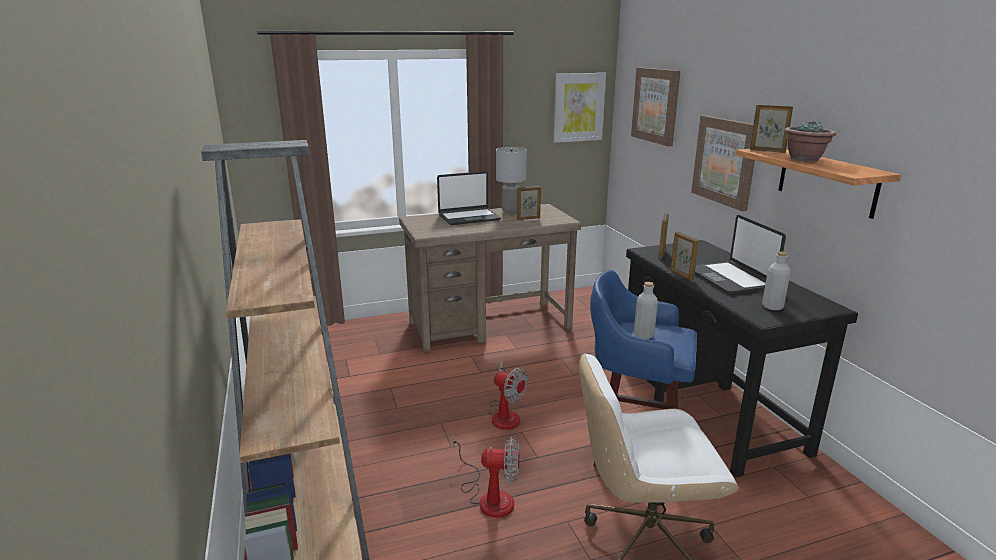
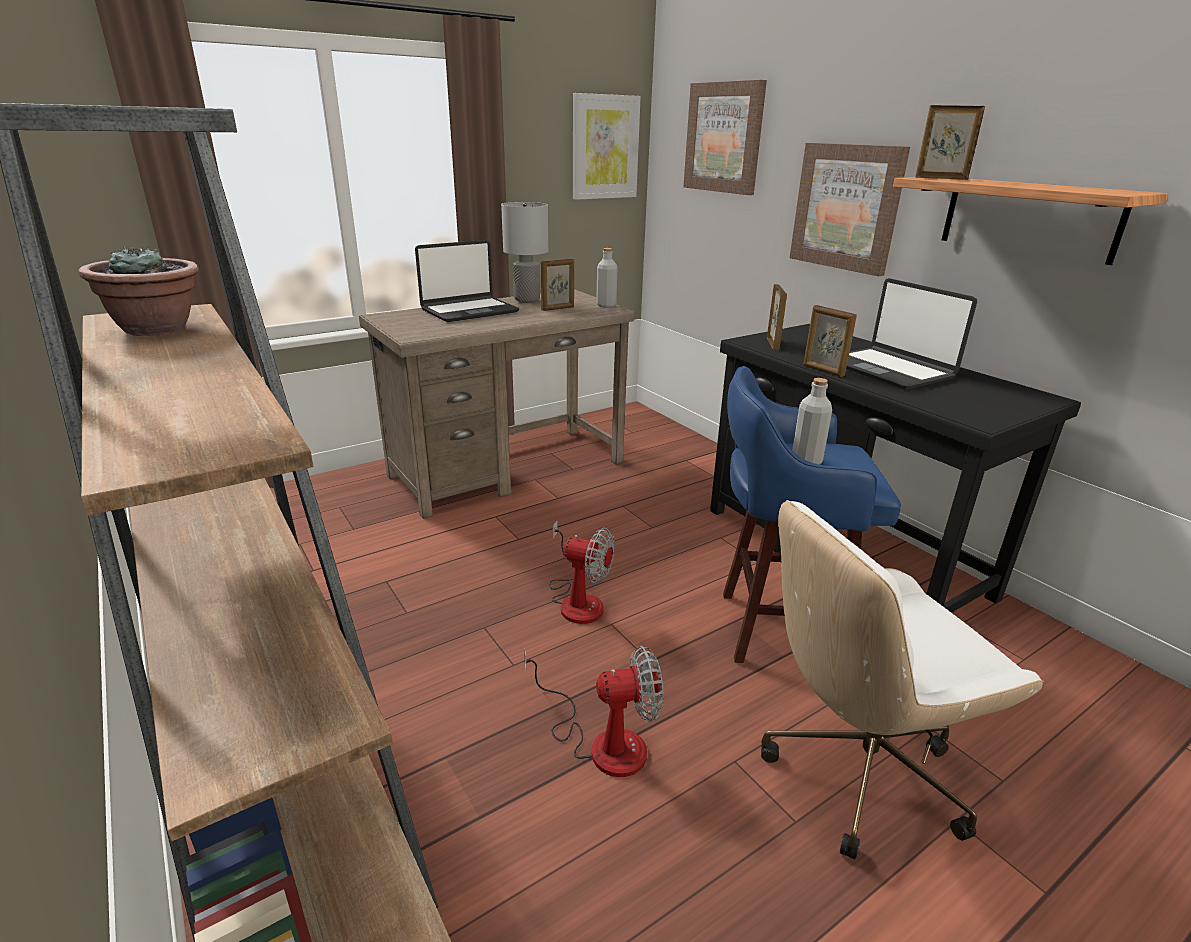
camera: 15 degrees left, 5 degrees up
(772, 306) = (975, 403): grey bottle -> grey bottle (606, 305)
(804, 159) = (1009, 183): potted plant -> potted plant (157, 329)

